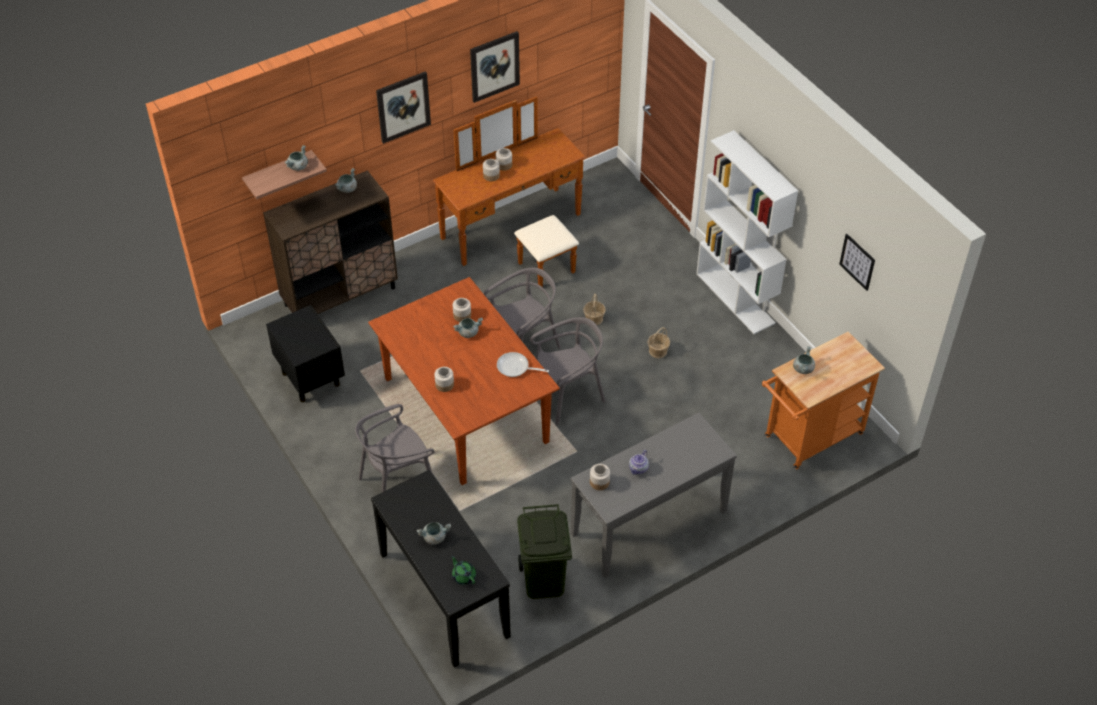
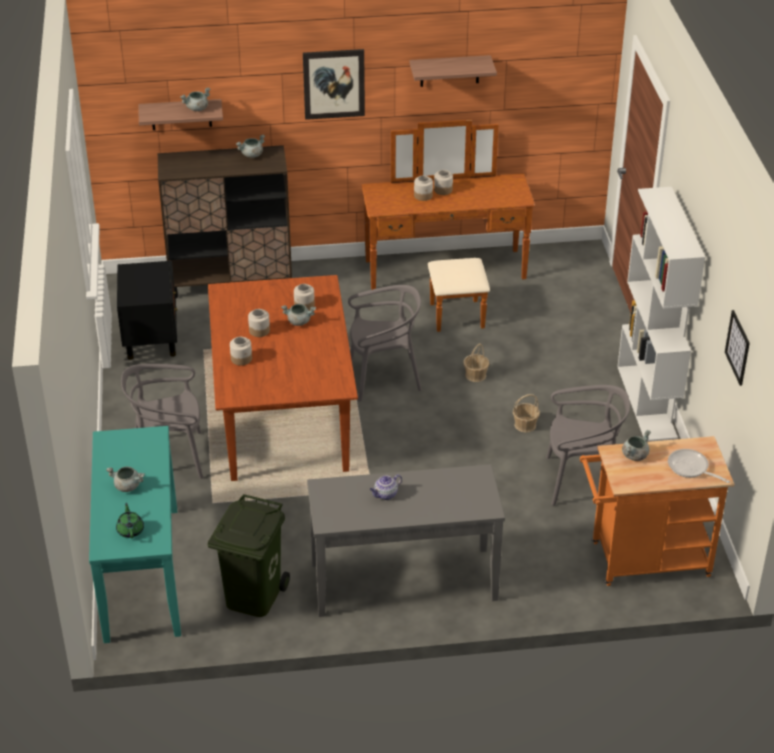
camera: 25 degrees right, 10 degrees down
(443, 595) = (141, 573): black console table -> turquoise console table
(494, 66) = (449, 71): picture -> shelf
(515, 368) = (324, 366): frying pan -> frying pan (691, 468)
(568, 395) = (399, 435): grey chair -> grey chair (581, 481)
(599, 482) = (334, 493): jar -> jar (259, 330)

